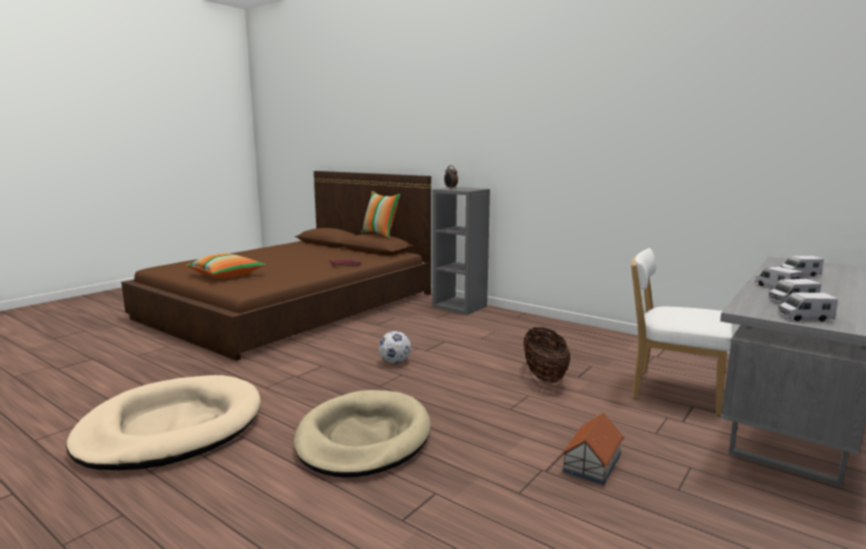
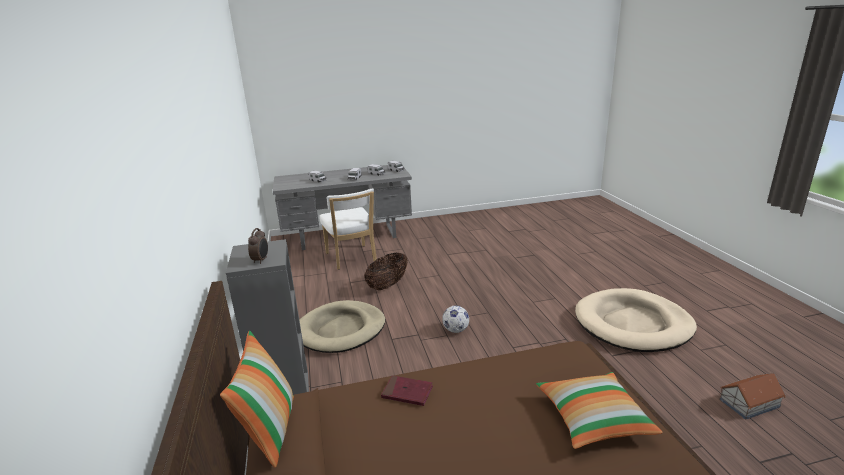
camera: 140 degrees left, 10 degrees up
(363, 438) = (525, 284): beige dog bed -> beige dog bed (341, 330)
(593, 463) = (446, 248): toy house -> toy house (748, 403)

